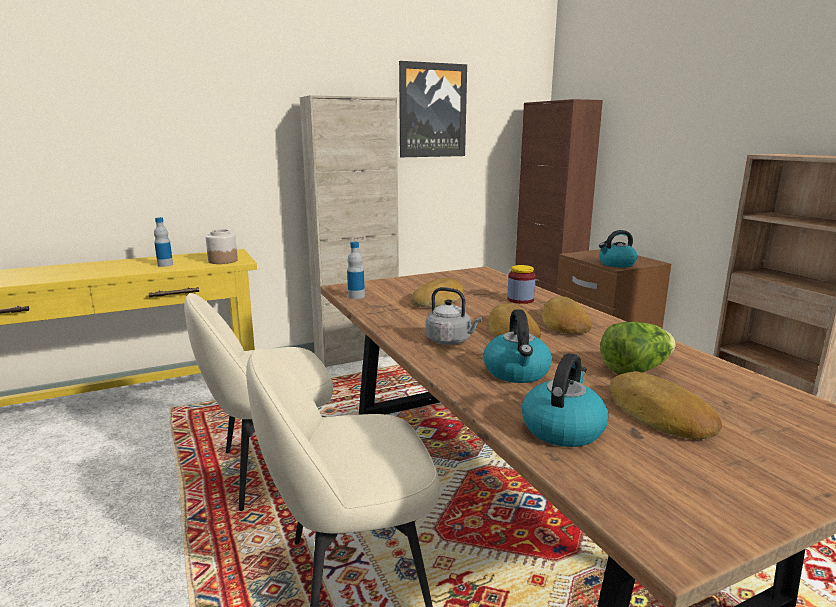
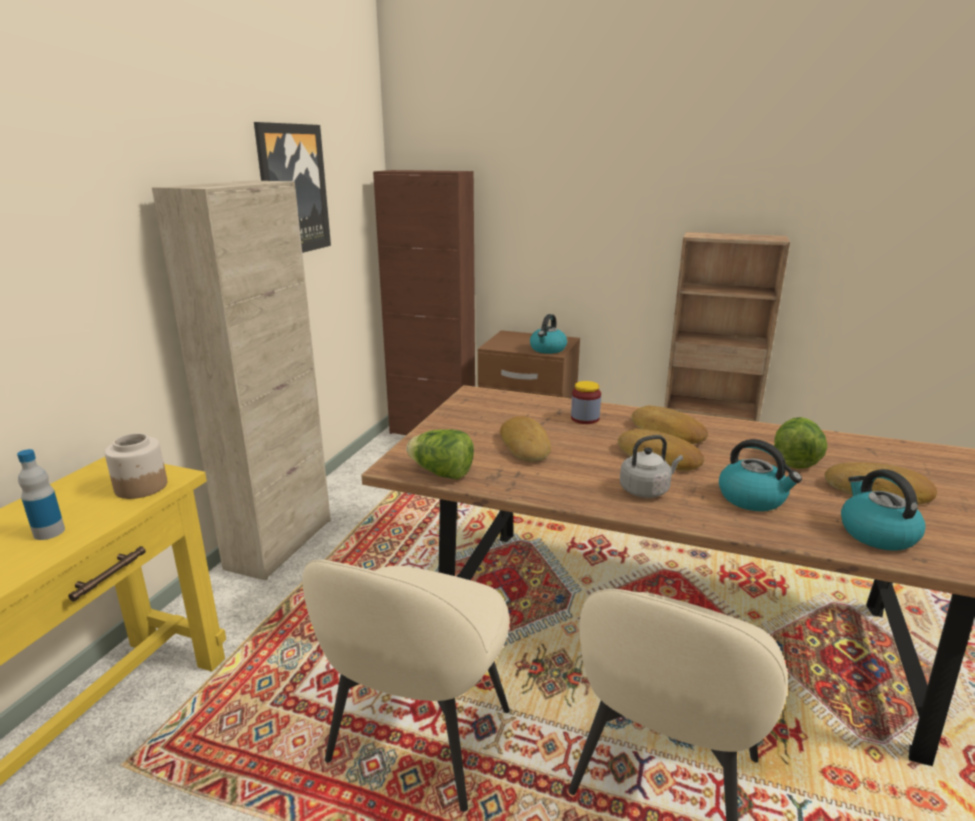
camera: 45 degrees left, 5 degrees up
(356, 296) = (441, 473): bottle -> lettuce

